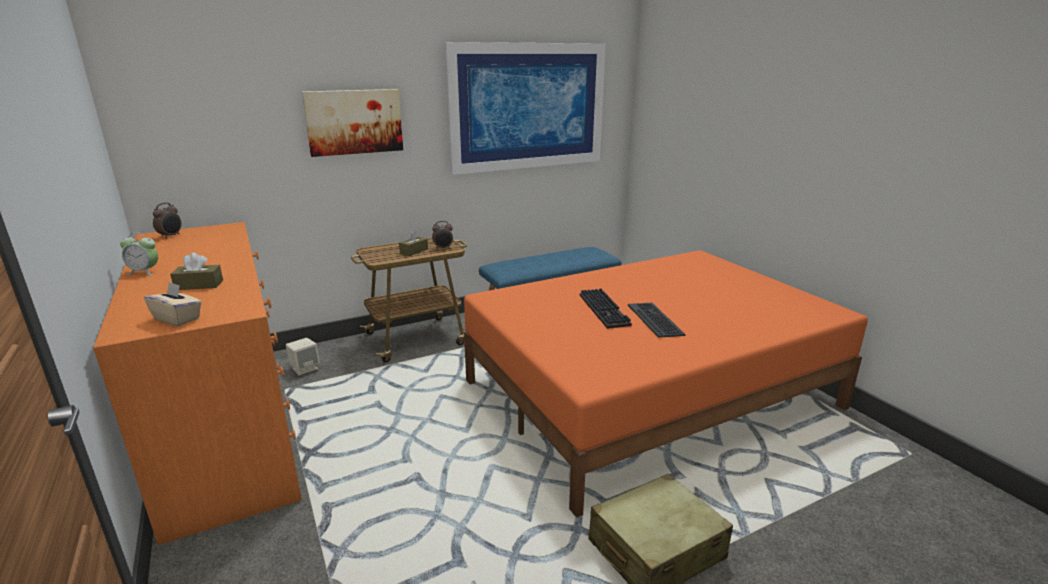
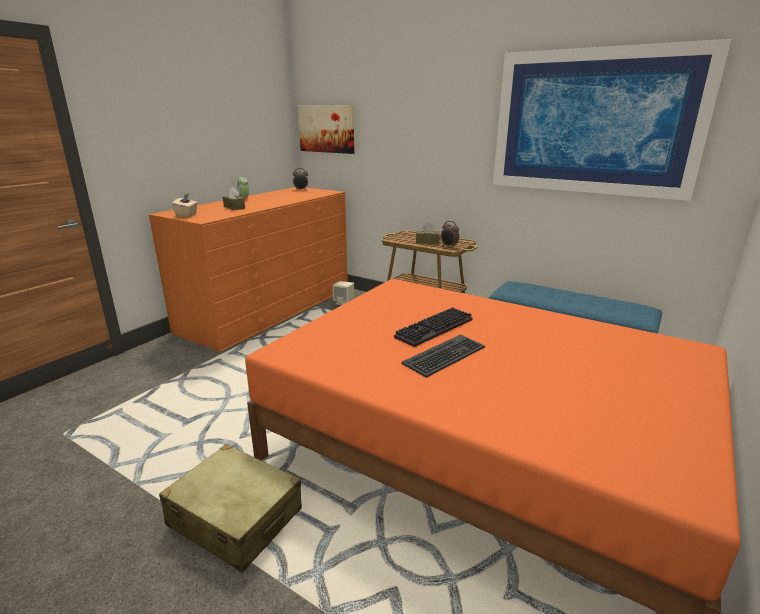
camera: 60 degrees right, 0 degrees up
(354, 122) = (422, 127): picture -> picture (327, 129)

